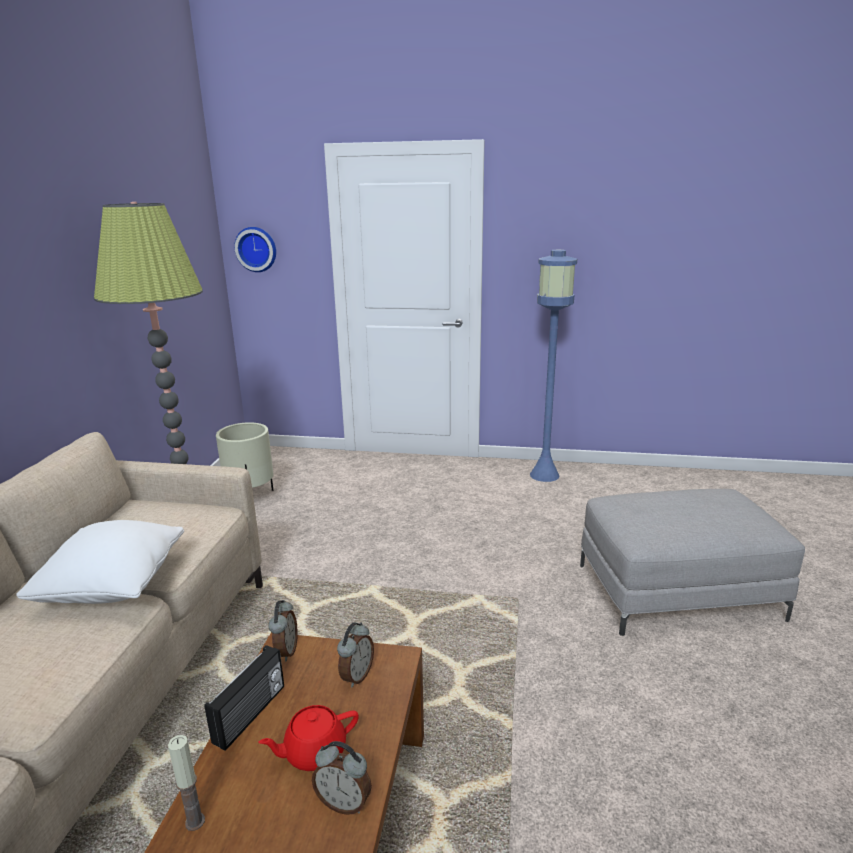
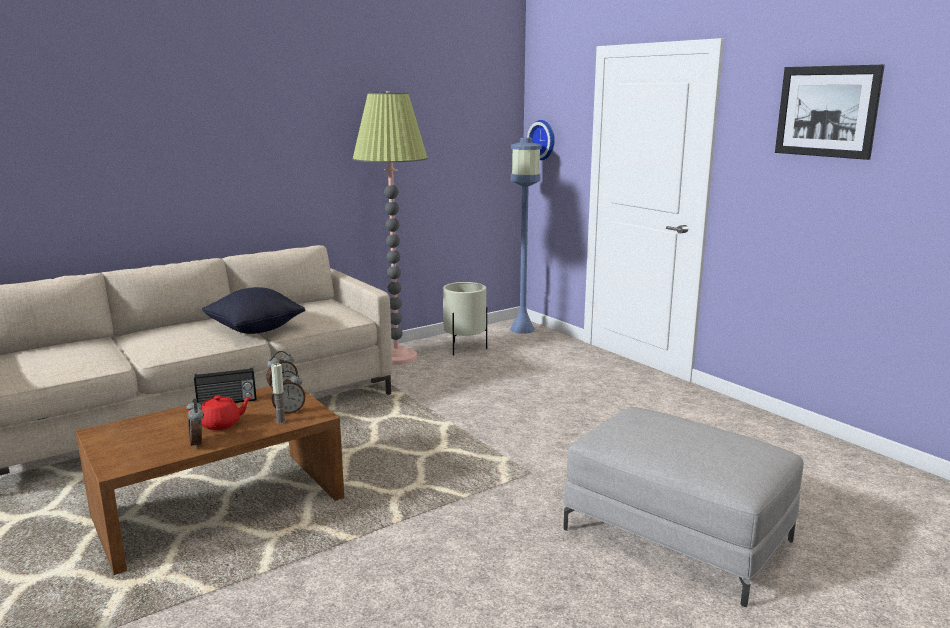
camera: 45 degrees right, 5 degrees down
(114, 587) = (255, 329): white pillow -> black pillow
(195, 821) = (151, 420): candle -> candle (281, 421)
(314, 751) = (221, 424): red teapot -> red teapot turned 135 degrees clockwise
(545, 475) = (729, 416): blue floor lamp -> blue floor lamp (522, 329)
(595, 206) = (826, 111): none -> picture

